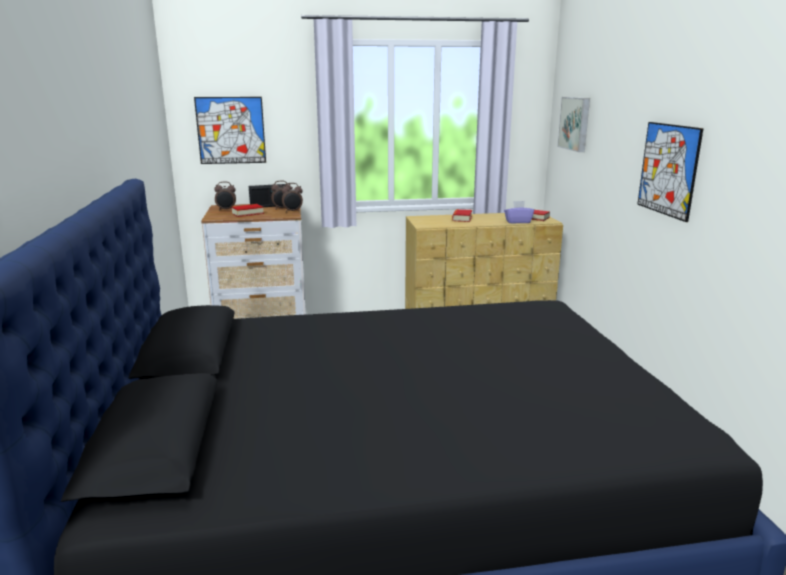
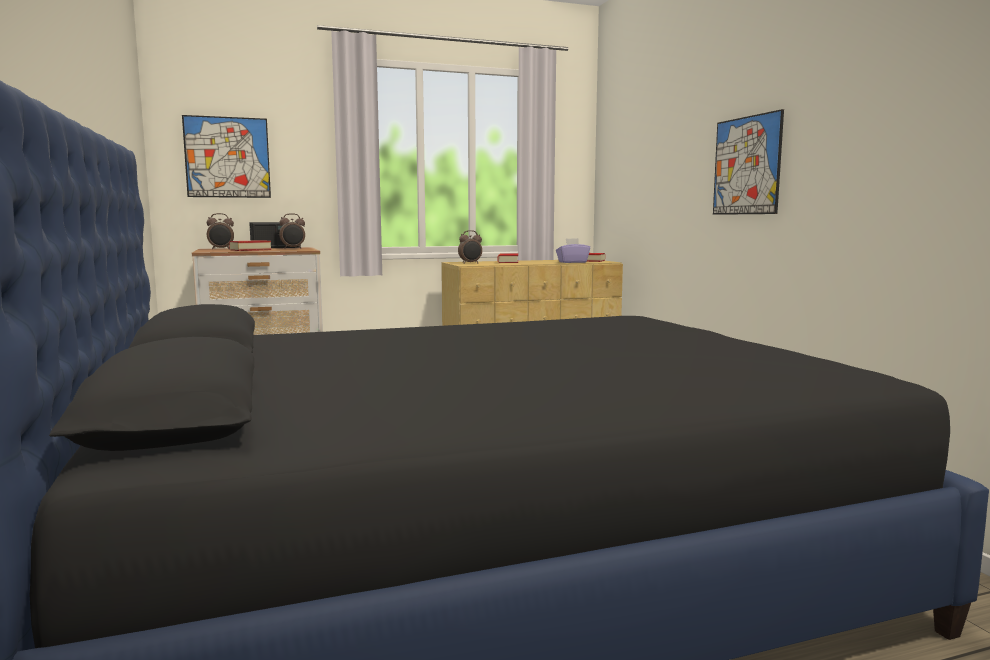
camera: 10 degrees left, 10 degrees down
(293, 211) = (307, 249): alarm clock -> alarm clock (470, 263)
(575, 123) = (627, 153): picture -> none

